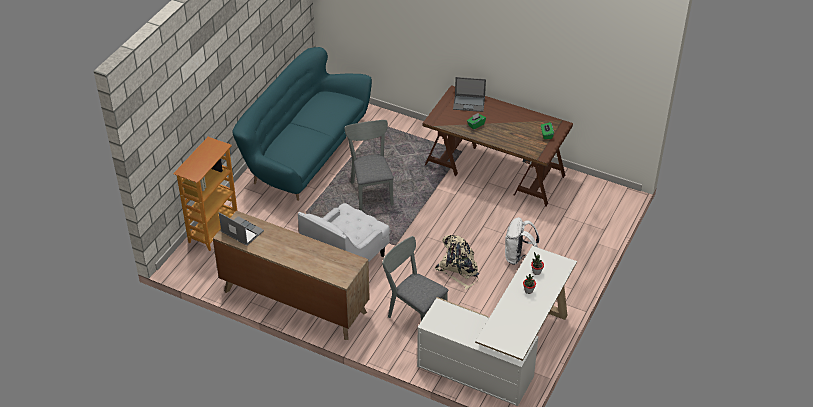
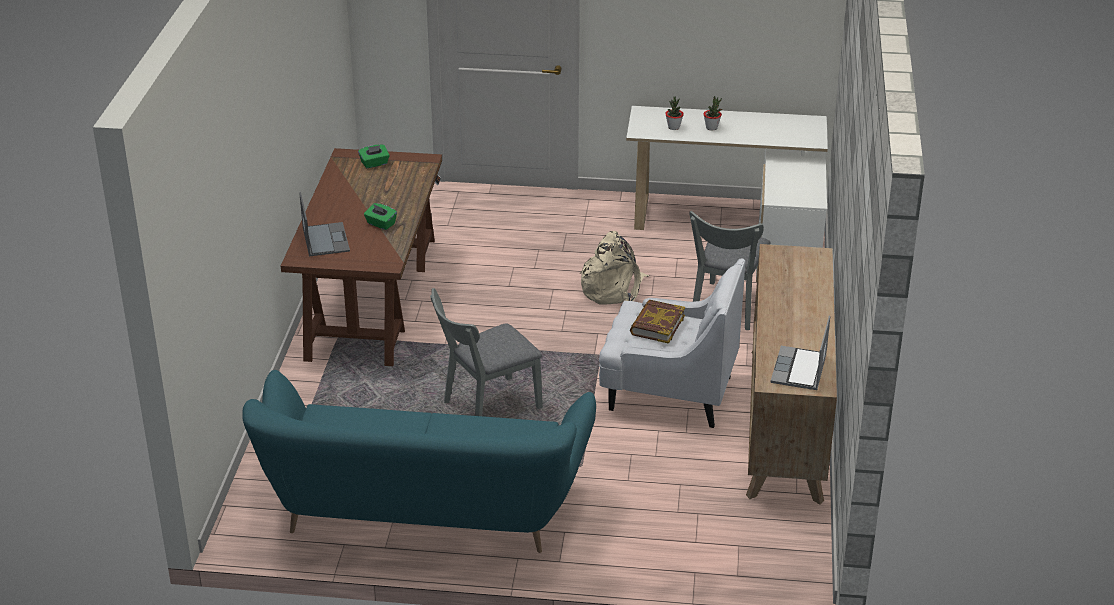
camera: 110 degrees left, 10 degrees down
(213, 229) = (691, 565): bookcase -> none
(352, 227) = (657, 325): none -> book
(519, 257) = (555, 246): white backpack -> none

